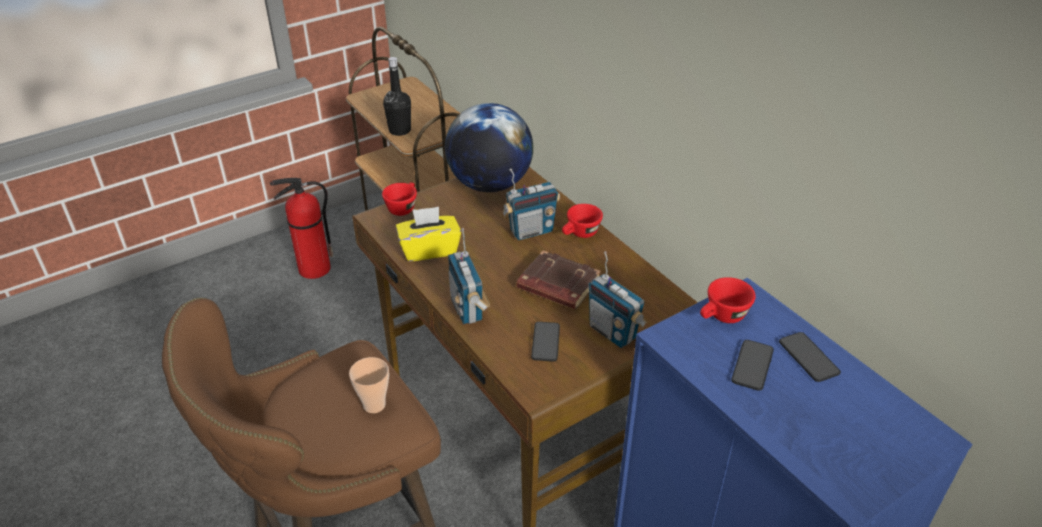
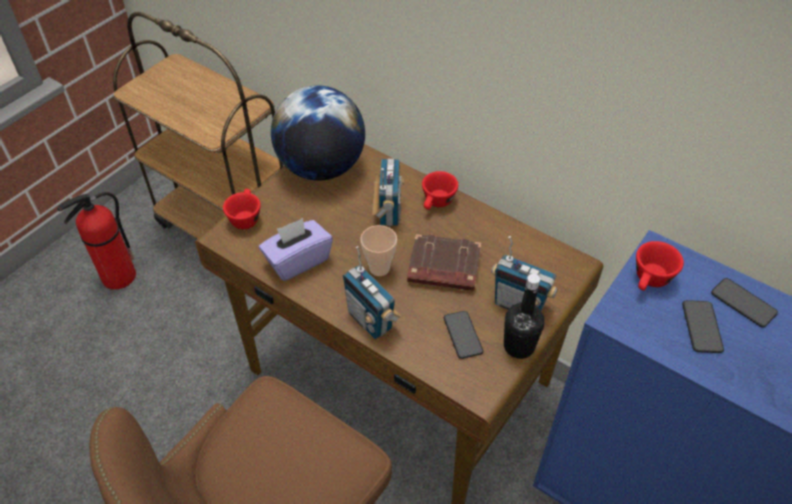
camera: 20 degrees left, 10 degrees up
(374, 405) = (317, 450): cup -> cup (379, 268)
(400, 130) = (194, 124): black bottle -> black bottle (519, 346)
(429, 249) = (297, 261): yellow tissue box -> purple tissue box
(531, 231) = (388, 212): radio -> radio turned 45 degrees counterclockwise

